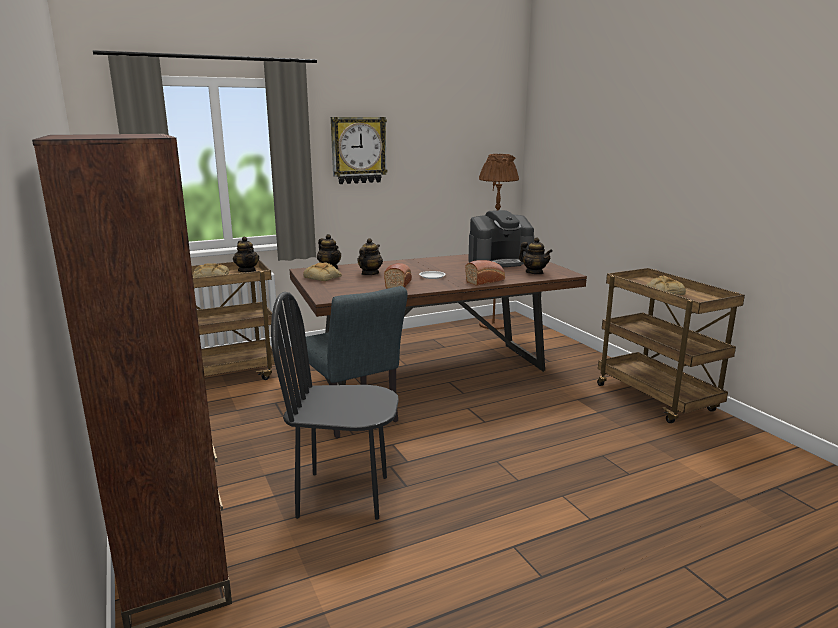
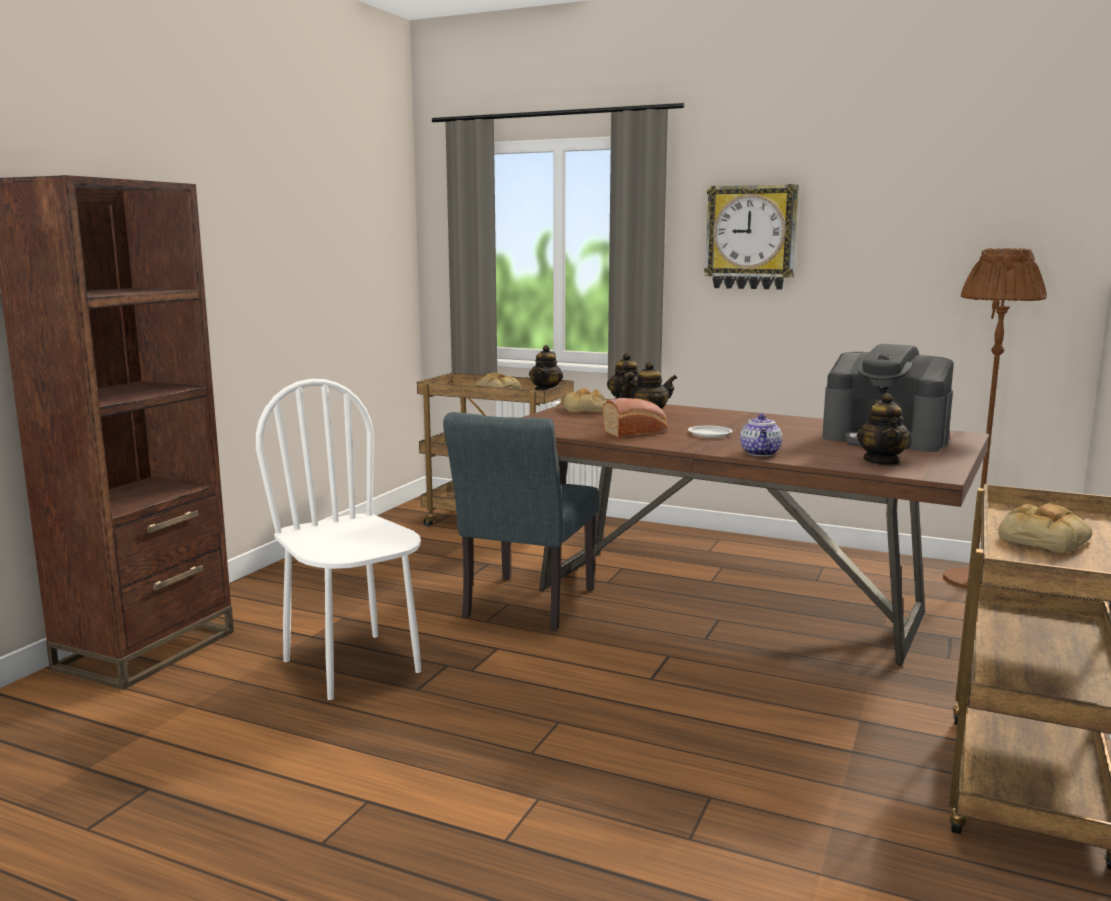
camera: 50 degrees right, 5 degrees down
(343, 495) = (353, 665): black chair -> white chair
(486, 281) = (760, 453): bread -> teapot

